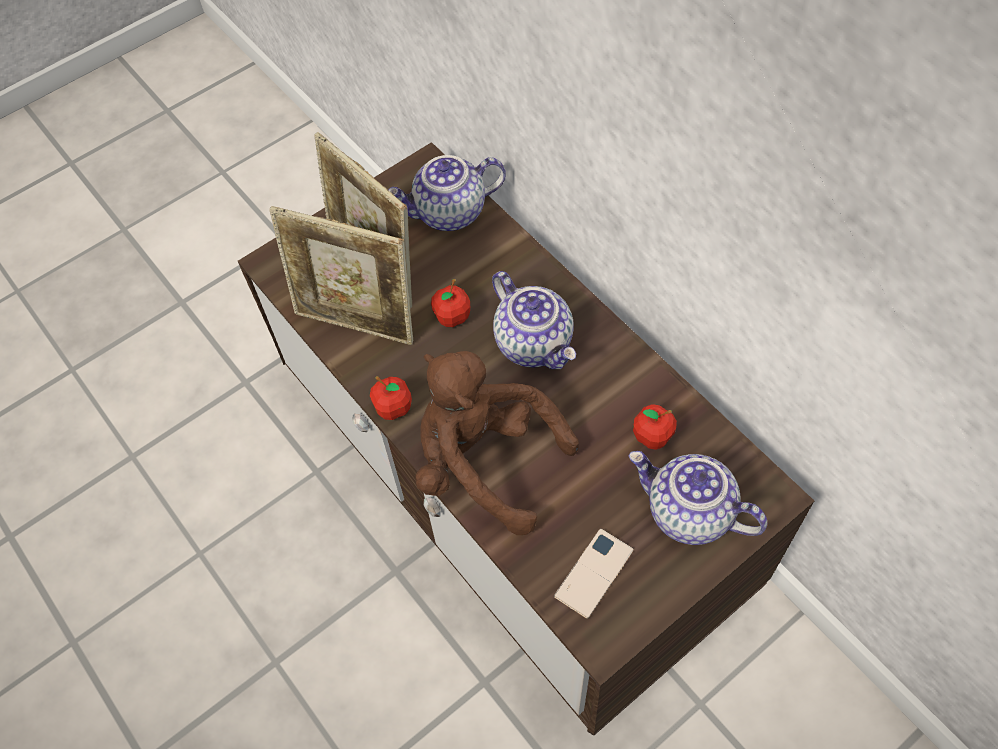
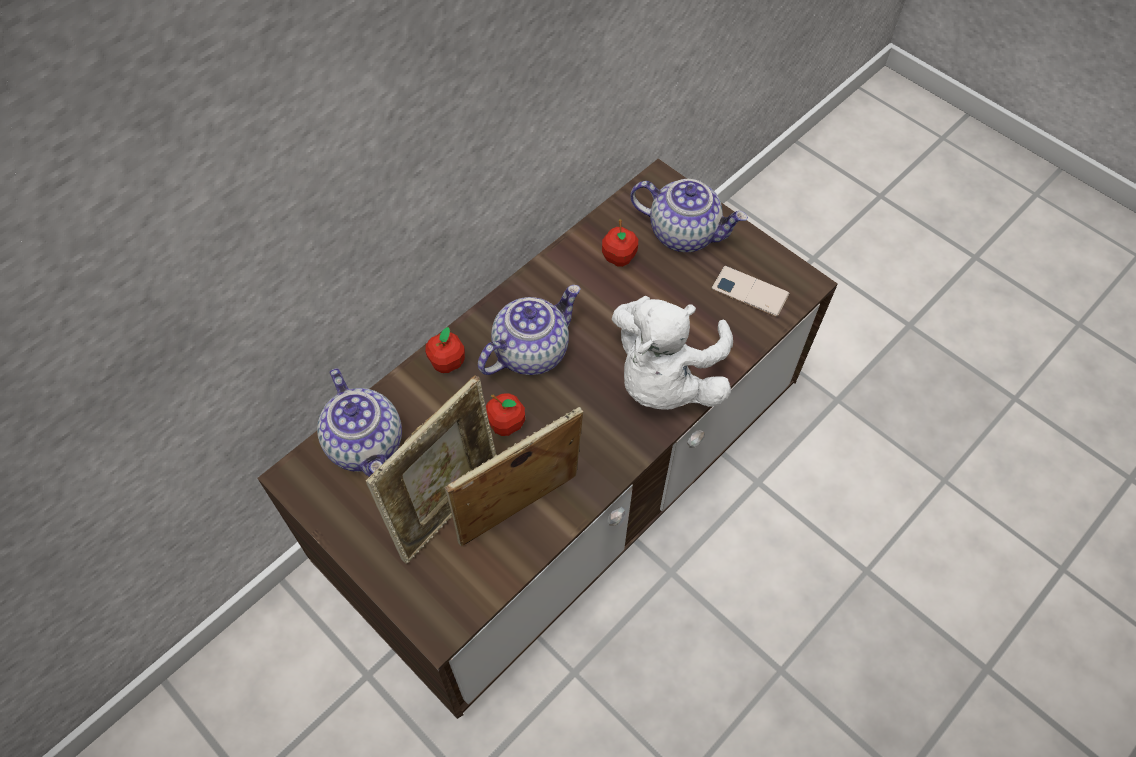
camera: 100 degrees left, 0 degrees up
(357, 323) = (520, 514): picture frame -> picture frame turned 135 degrees counterclockwise
(393, 408) = (618, 463): apple -> apple (447, 363)
(484, 463) = (664, 379): brown plush toy -> white plush toy
(688, 513) = (684, 232): teapot -> teapot turned 90 degrees counterclockwise

